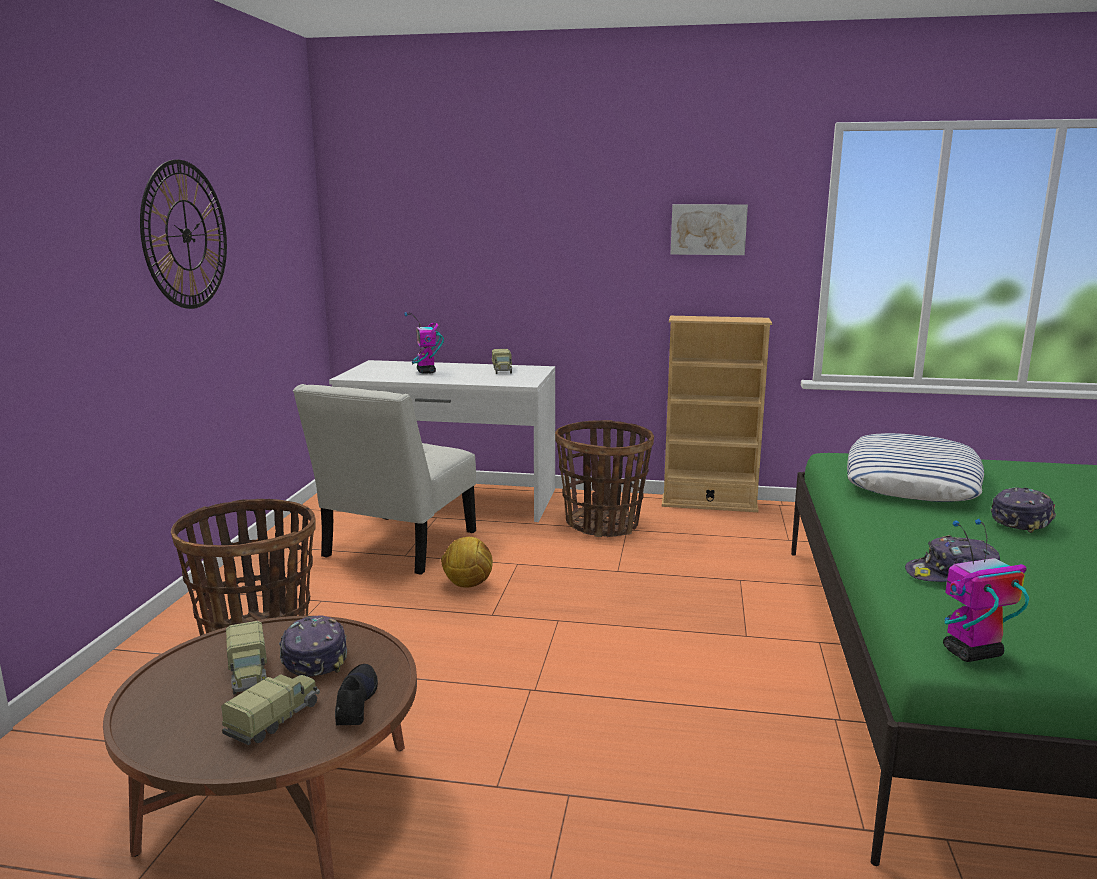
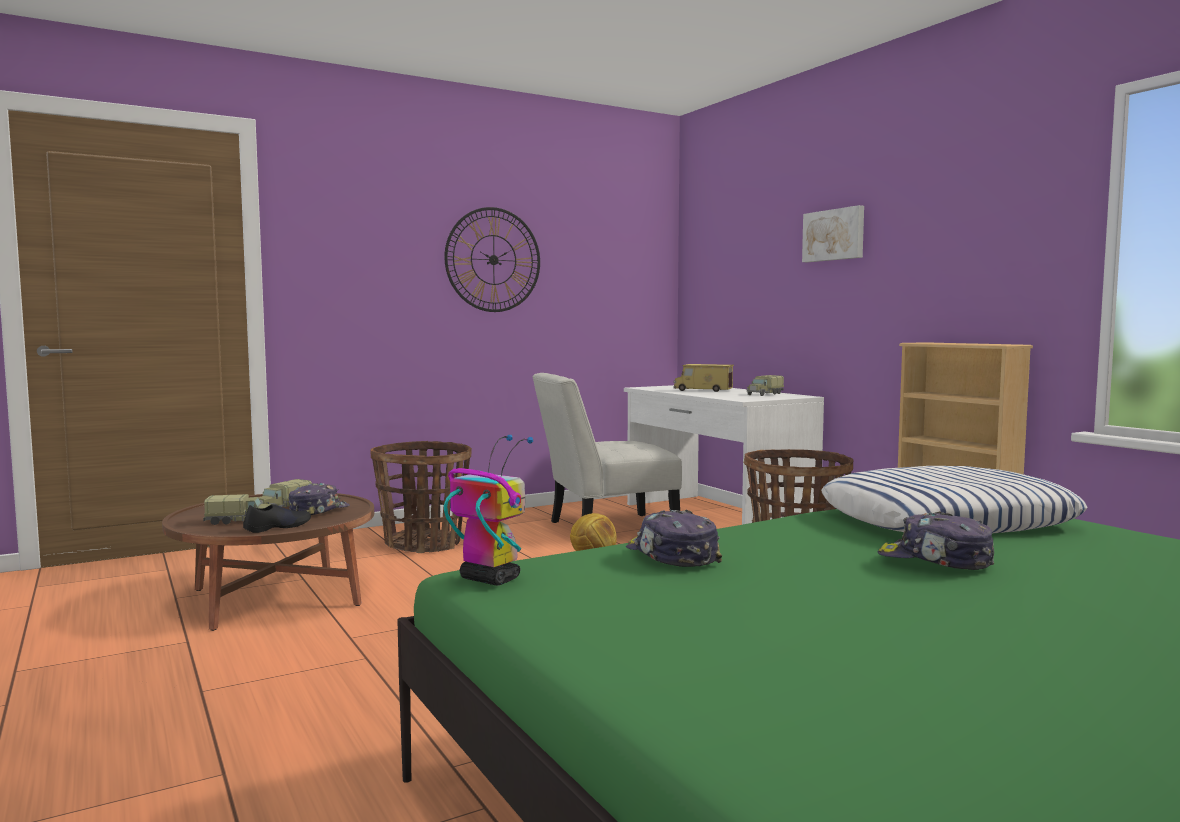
camera: 50 degrees right, 10 degrees down
(426, 372) = (703, 390): toy robot -> toy truck
(708, 229) = (968, 240): picture -> picture (834, 235)
(1021, 520) = (935, 561): cap -> cap turned 150 degrees counterclockwise

